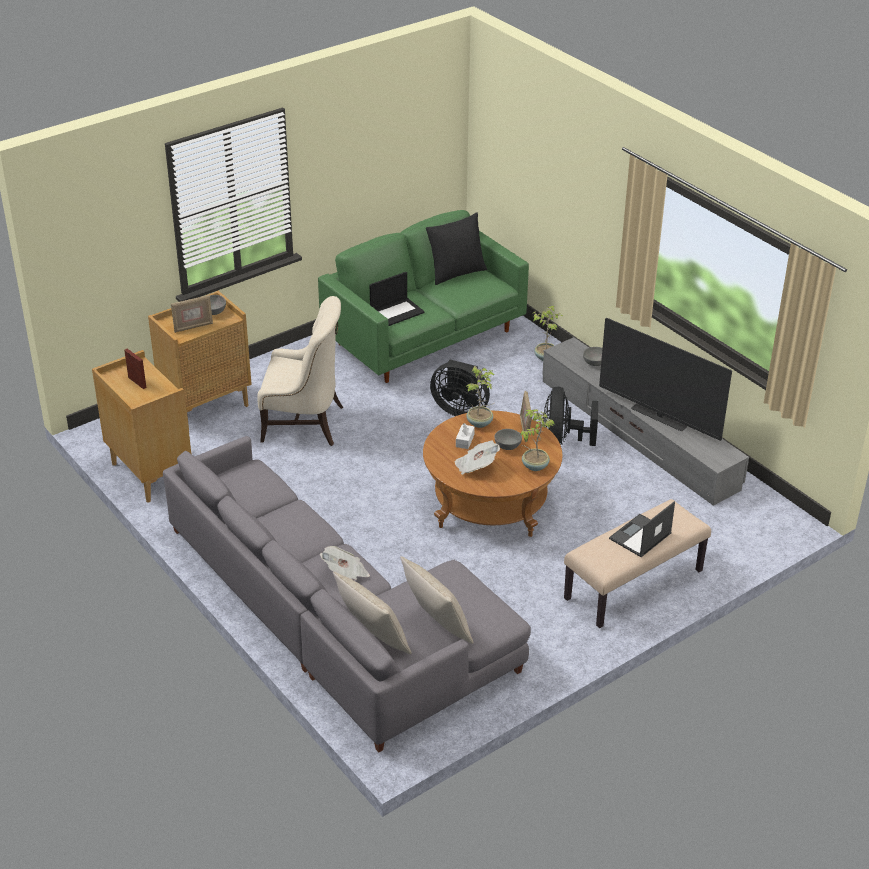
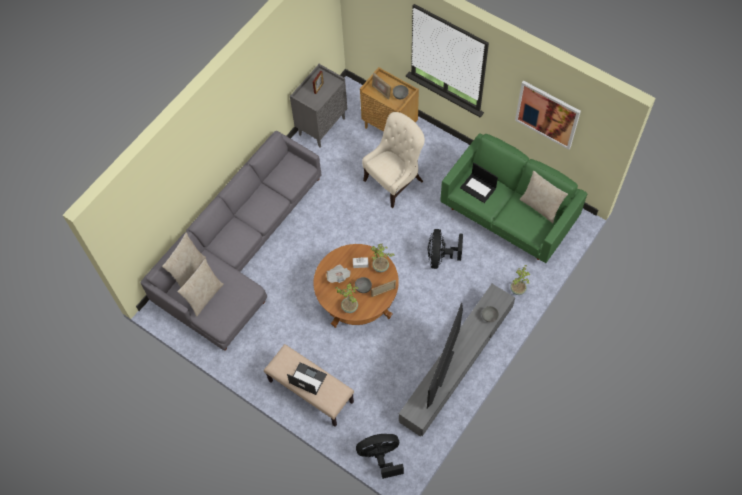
camera: 75 degrees right, 25 degrees up
(150, 474) = (322, 126): brown cabinet -> grey cabinet
(304, 423) = (394, 181): beige armchair -> beige armchair turned 120 degrees counterclockwise
(345, 573) = (233, 242): newspaper -> none
(379, 156) = (547, 114): none -> picture
(456, 273) = (540, 206): black pillow -> beige pillow
(562, 442) = (430, 322): black fan -> black fan (380, 456)

